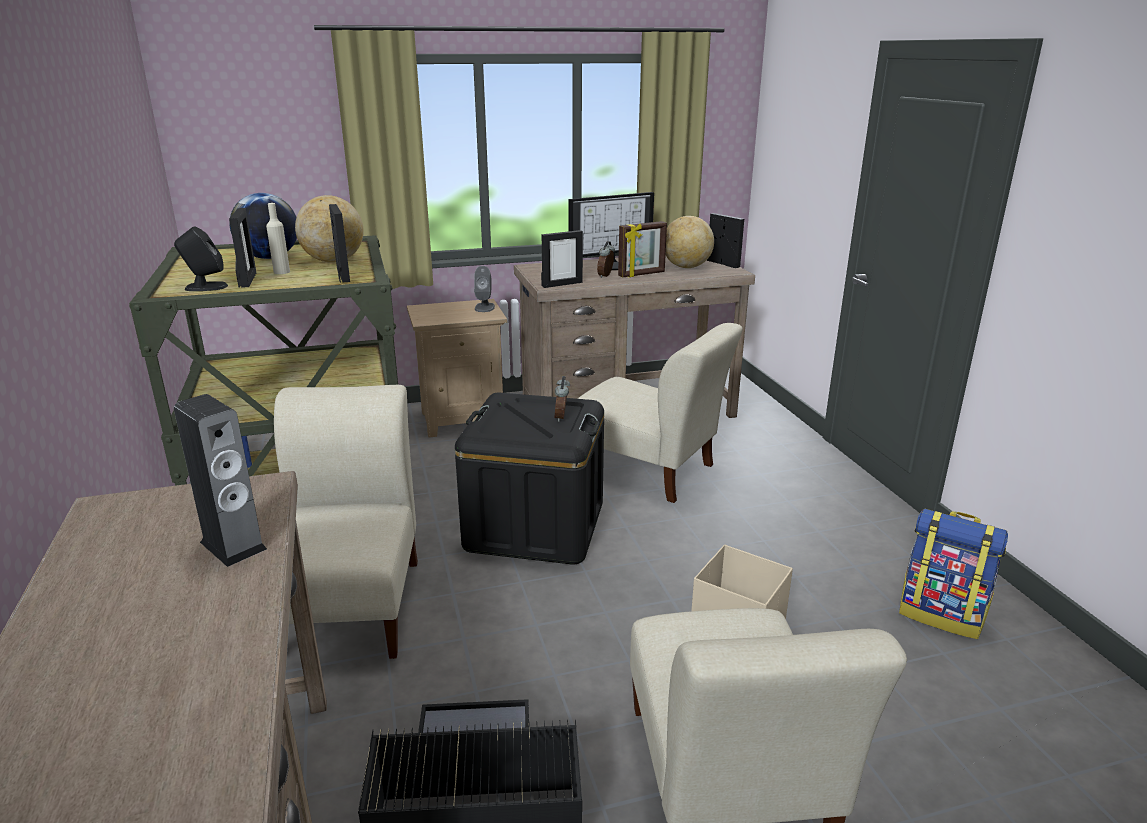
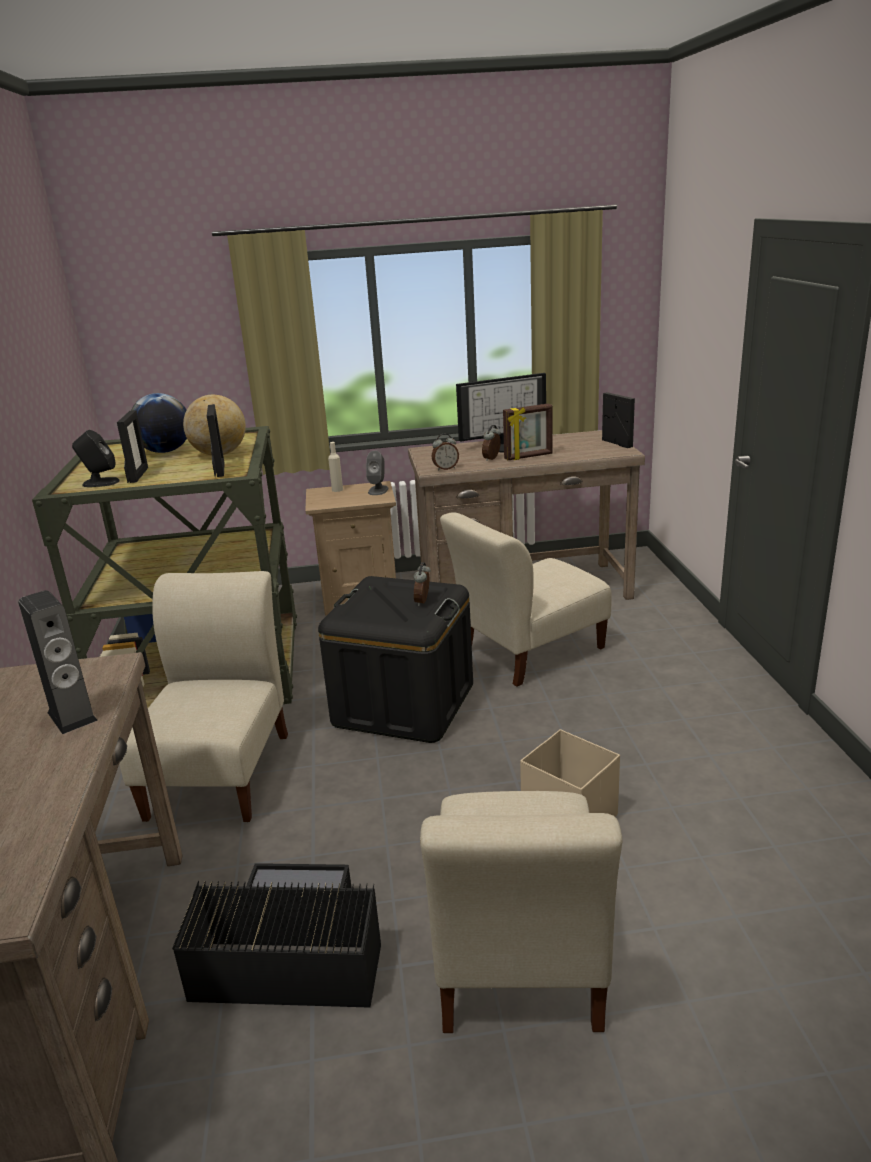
camera: 10 degrees right, 0 degrees up
(282, 272) = (170, 466): beige bottle -> beige bottle (337, 490)
(562, 284) = (445, 468): picture frame -> alarm clock
(648, 470) = (527, 652): beige chair -> beige chair turned 105 degrees clockwise
(686, 267) = (577, 448): globe -> none
(942, 614) = (786, 808): backpack -> none

